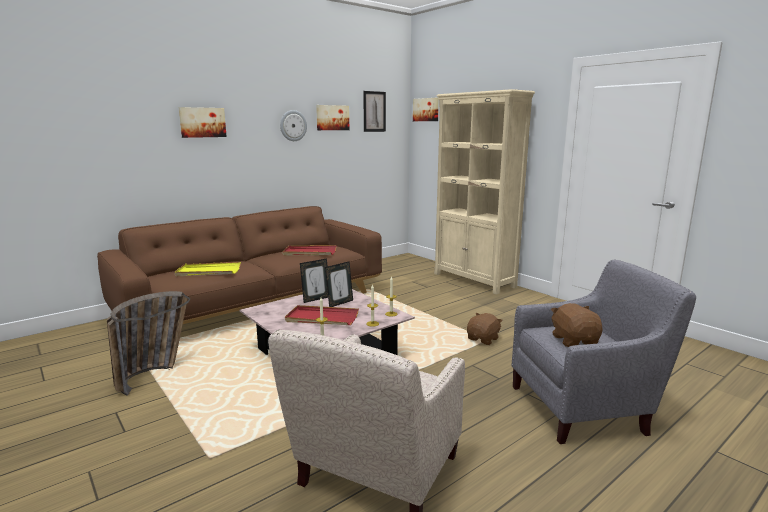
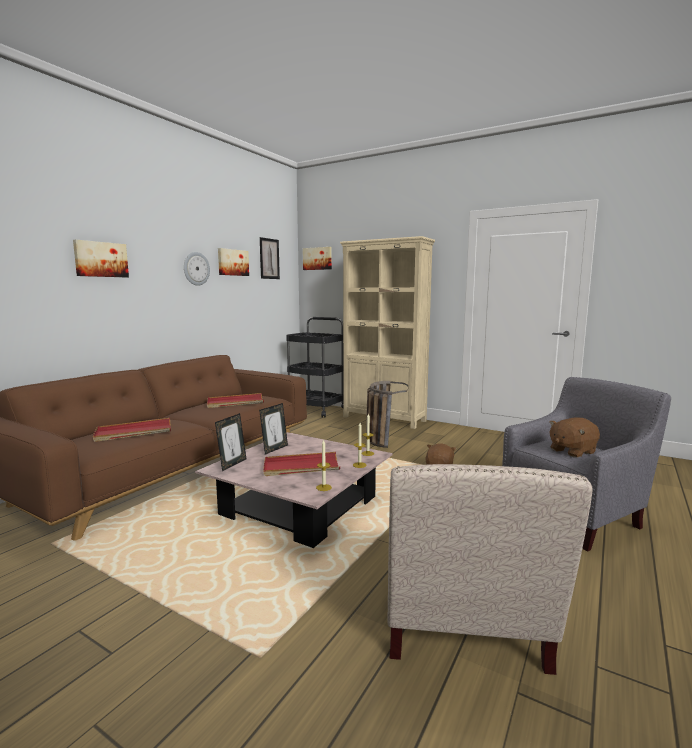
camera: 20 degrees left, 5 degrees down
(154, 374) = (102, 569): basket -> basket (381, 438)
(208, 271) = (133, 432): yellow tray -> red tray
(340, 303) = (304, 450): picture frame -> picture frame (232, 464)
(414, 263) = (315, 409): none -> black cart
(574, 340) = (571, 451): brown plush toy -> brown plush toy turned 90 degrees counterclockwise

